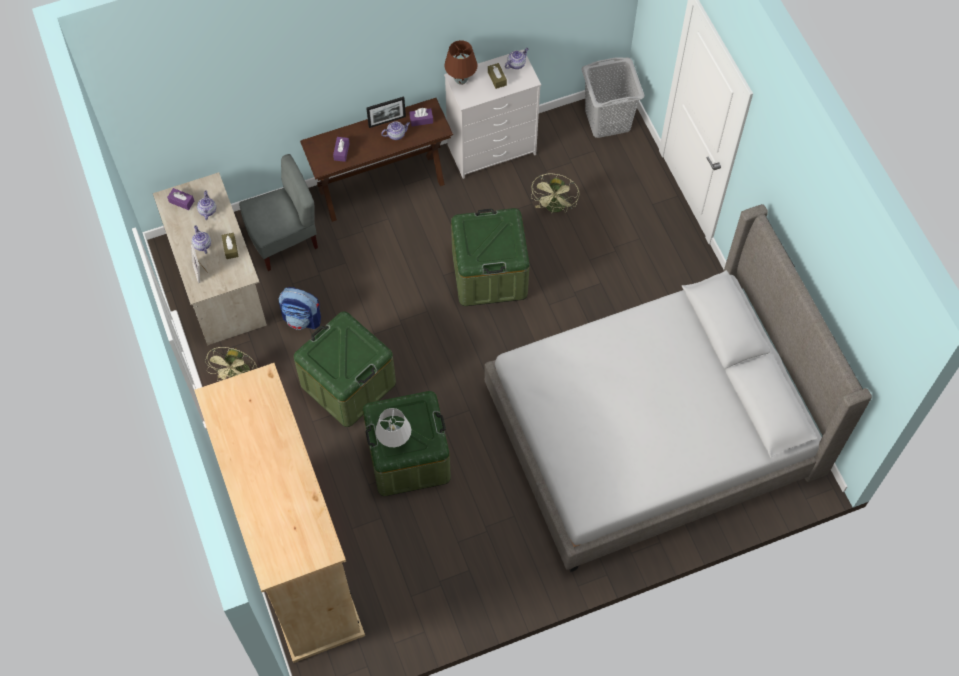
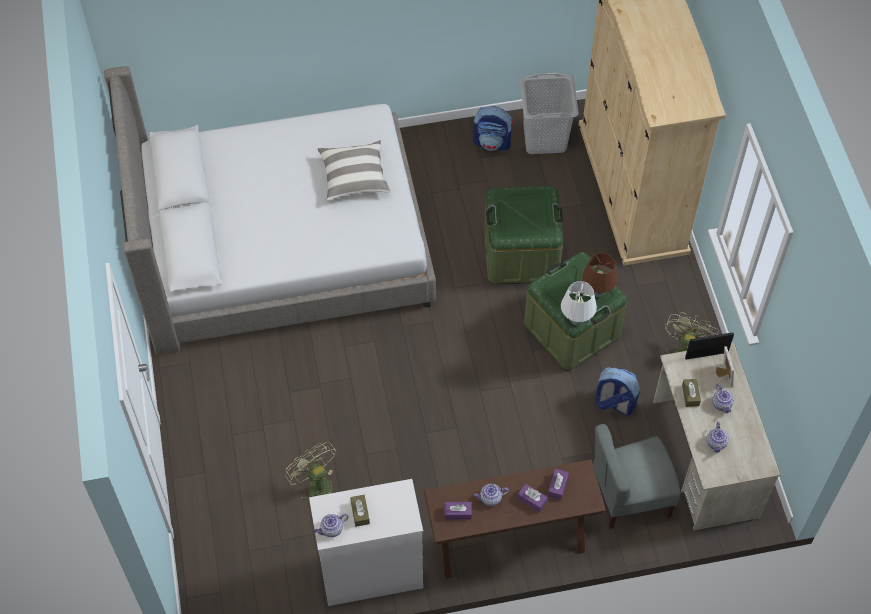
camera: 170 degrees left, 5 degrees down
(181, 201) = (746, 458): purple tissue box -> purple tissue box (532, 500)
(387, 121) = (499, 518): picture frame -> picture frame (706, 355)
(394, 441) = (536, 206): white table lamp -> white table lamp (576, 320)
(459, 593) = (492, 142): none -> backpack
(460, 80) = (404, 517): brown table lamp -> brown table lamp (597, 292)
(489, 274) = (406, 420): green storage box -> none
(555, 208) = (315, 485): green fan -> green fan turned 60 degrees counterclockwise
(587, 431) = (354, 177): none -> pillow
(608, 120) = (220, 590): grey laundry basket -> grey laundry basket (544, 138)

